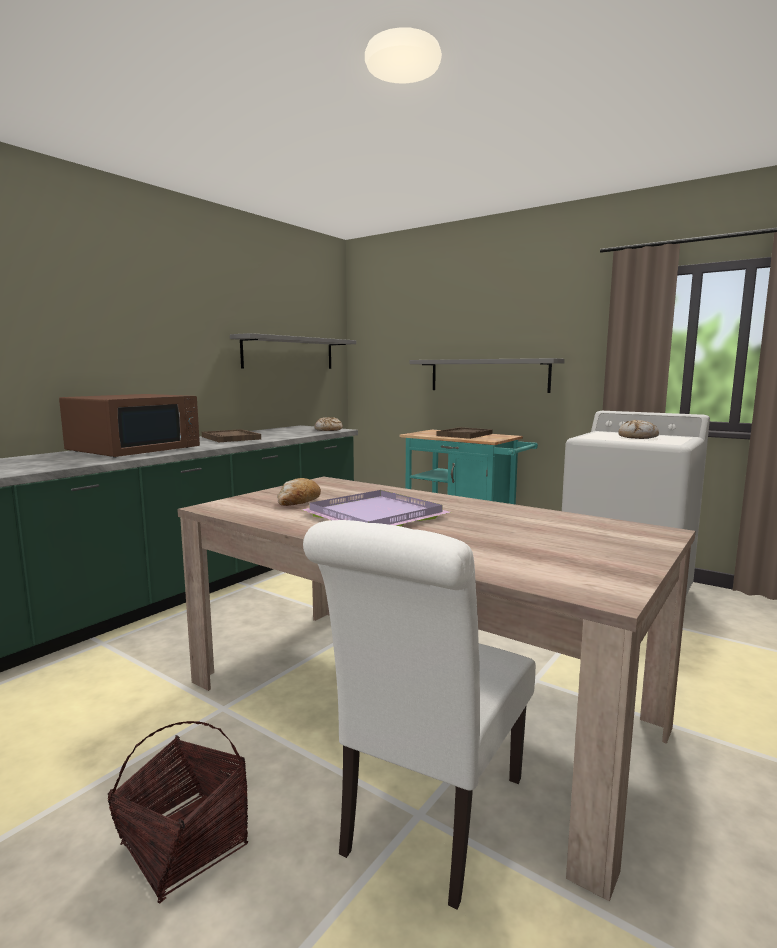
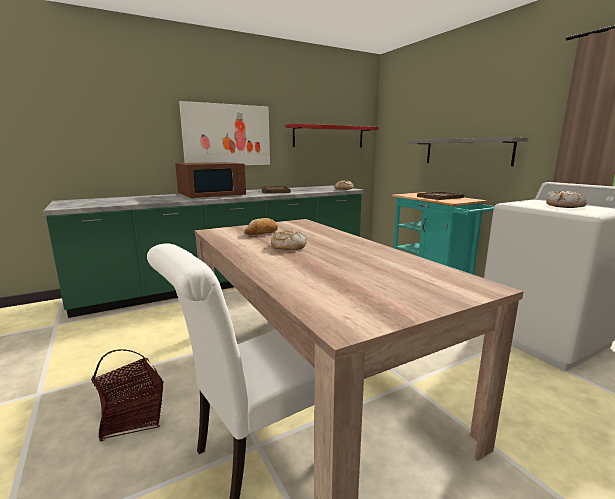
camera: 25 degrees right, 5 degrees up
(142, 349) = (227, 135): none -> picture
(289, 353) = (329, 136): grey shelf -> red shelf
(372, 516) = (288, 246): purple tray -> bread

